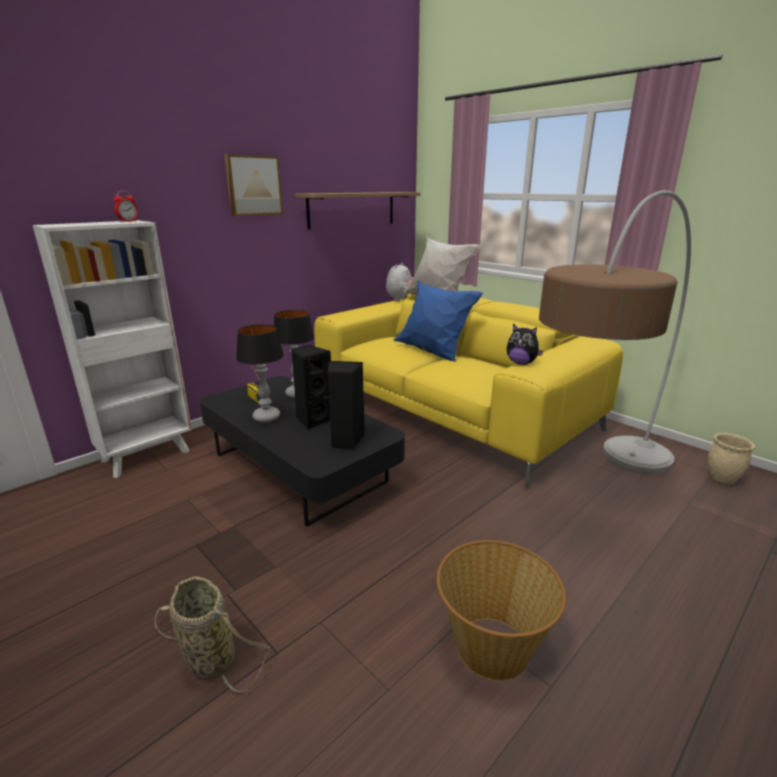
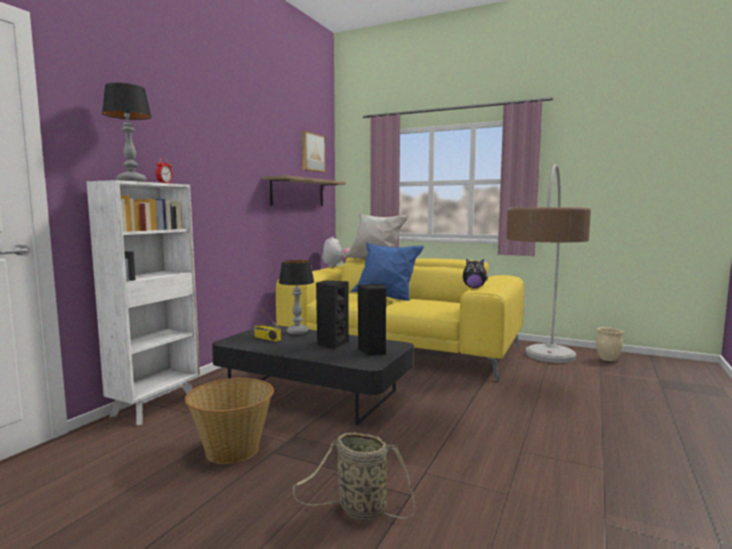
camera: 20 degrees left, 15 degrees down
(253, 185) = (237, 167): picture -> picture (311, 152)
(266, 417) = (290, 346): table lamp -> table lamp (131, 181)
(492, 646) = (552, 459): basket -> basket (232, 450)

